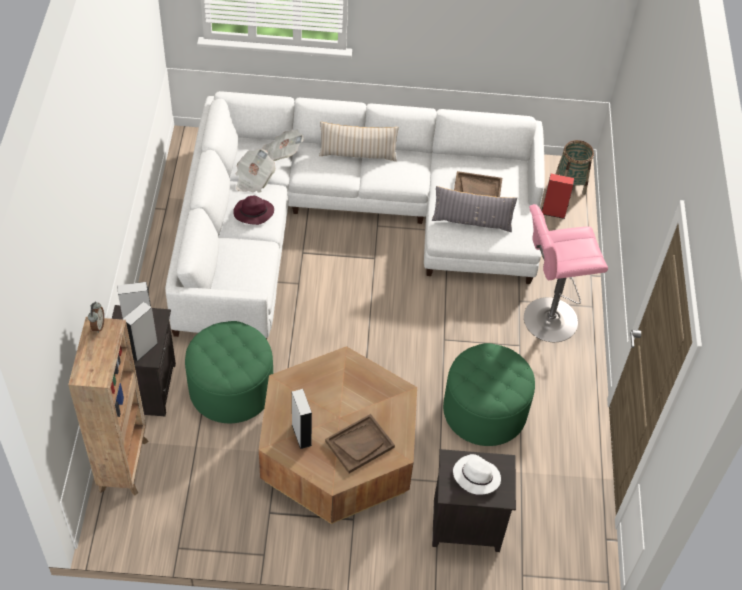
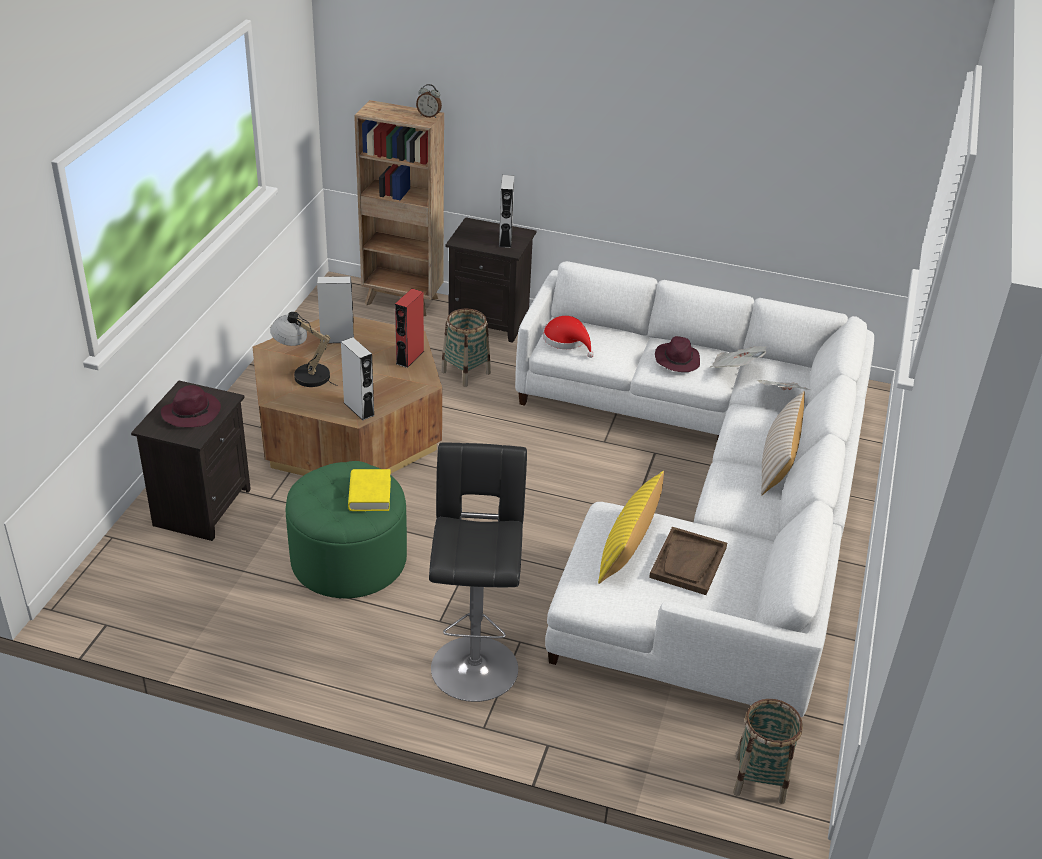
camera: 105 degrees right, 15 degrees down
(143, 349) = (472, 239): grey speaker -> grey speaker (359, 409)
(231, 389) = (465, 372): green ottoman -> basket
(245, 282) = (567, 340): none -> red hat
(359, 444) = (303, 373): brown tray -> table lamp
(472, 221) = (628, 546): grey pillow -> yellow pillow
(475, 476) = (192, 412): white hat -> purple hat
(488, 360) = (369, 494): none -> yellow book
(546, 320) = (474, 663): pink stool -> black stool
(553, 213) = (694, 734): red speaker -> red speaker (410, 357)

